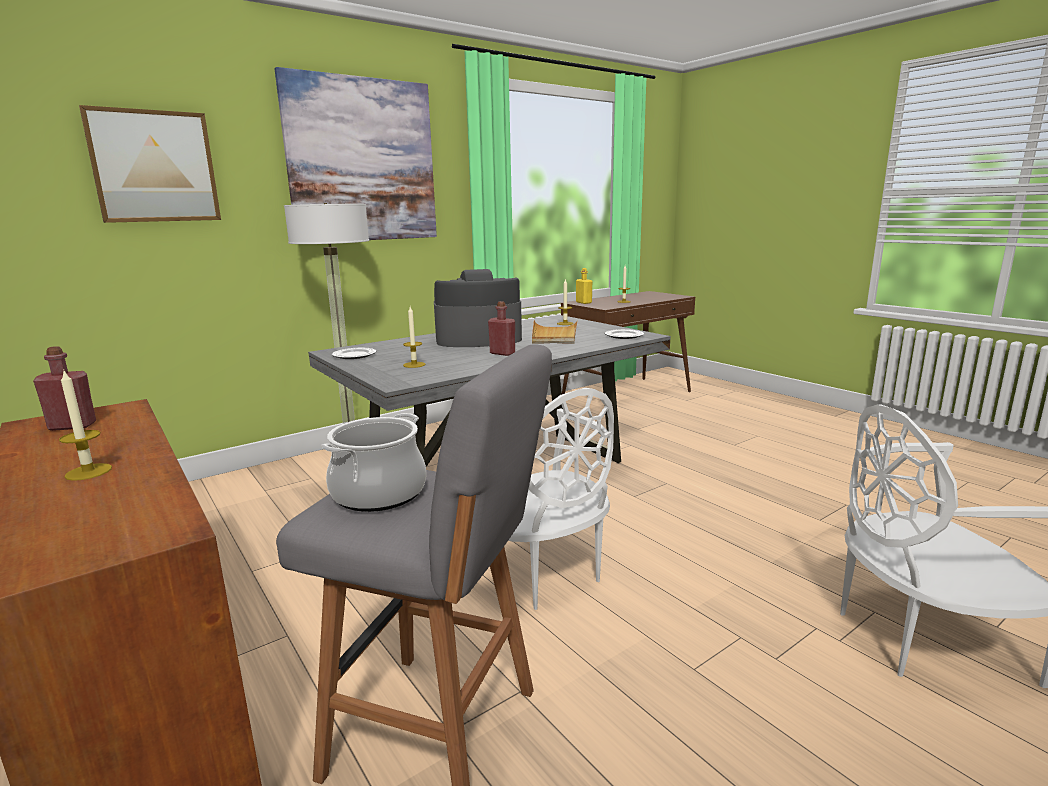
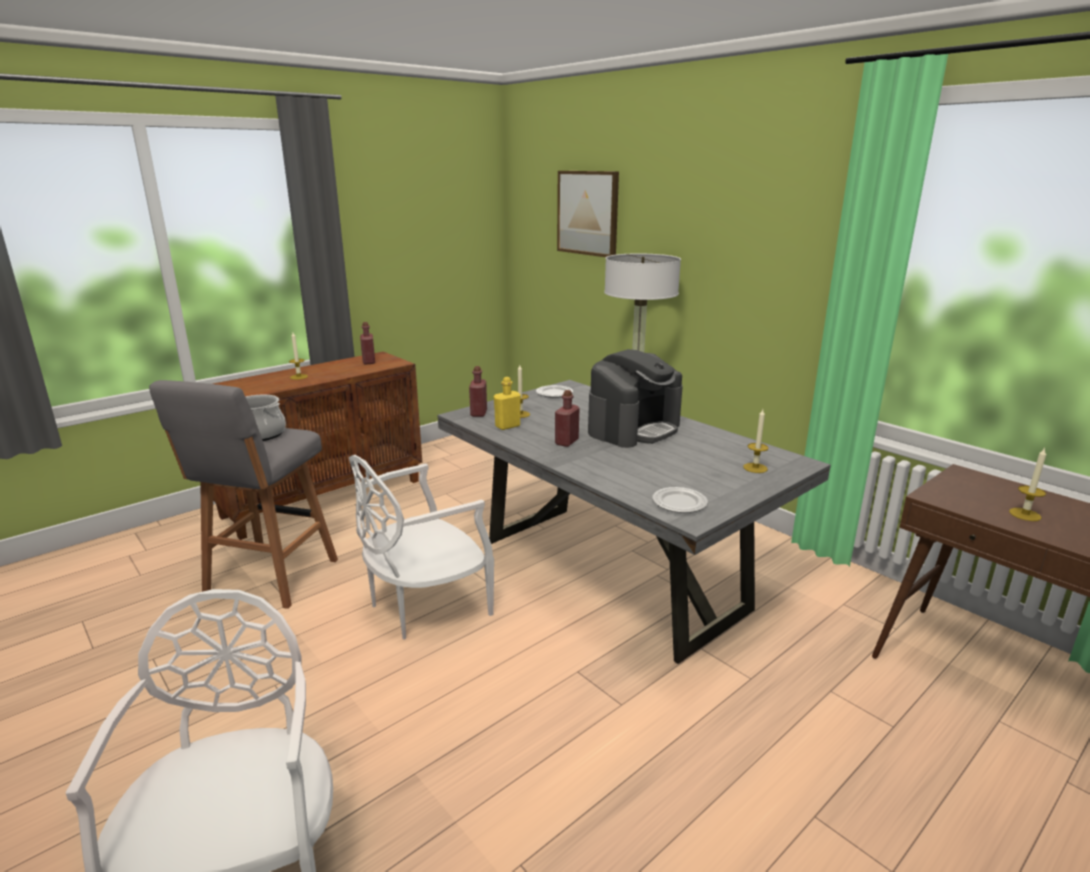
camera: 85 degrees right, 5 degrees up
(362, 161) = (730, 213): picture -> none
(397, 377) = (478, 413): none -> red bottle
(478, 339) = (634, 428): coffee machine -> coffee machine turned 60 degrees clockwise
(554, 335) = (670, 463): beige tray -> none
(583, 302) = (970, 480): yellow bottle -> yellow bottle (507, 426)

